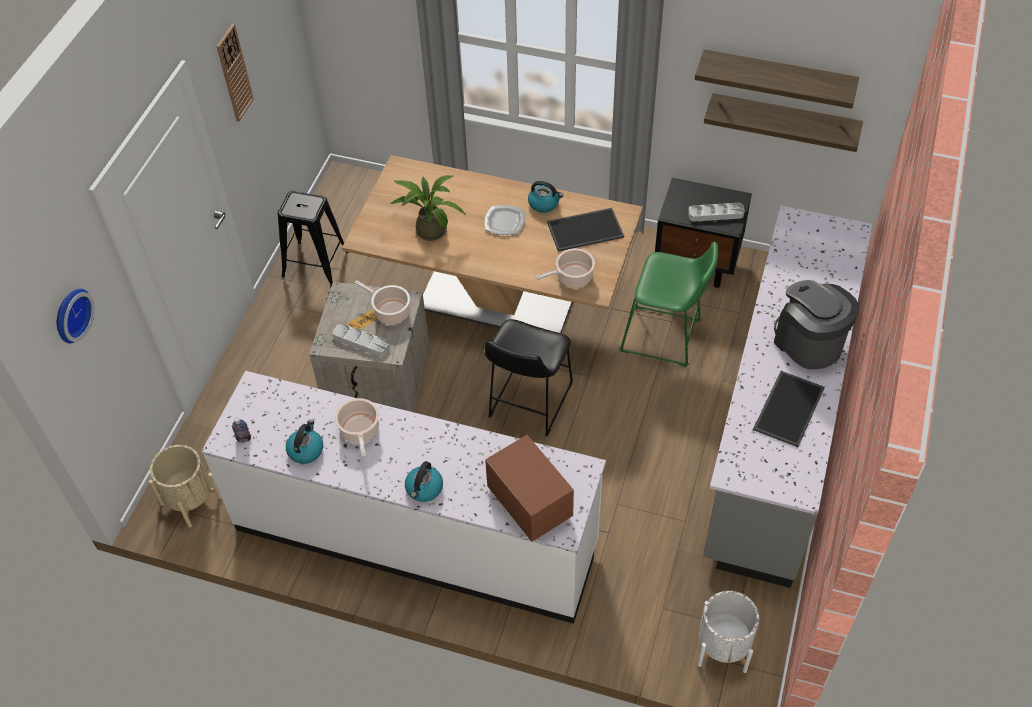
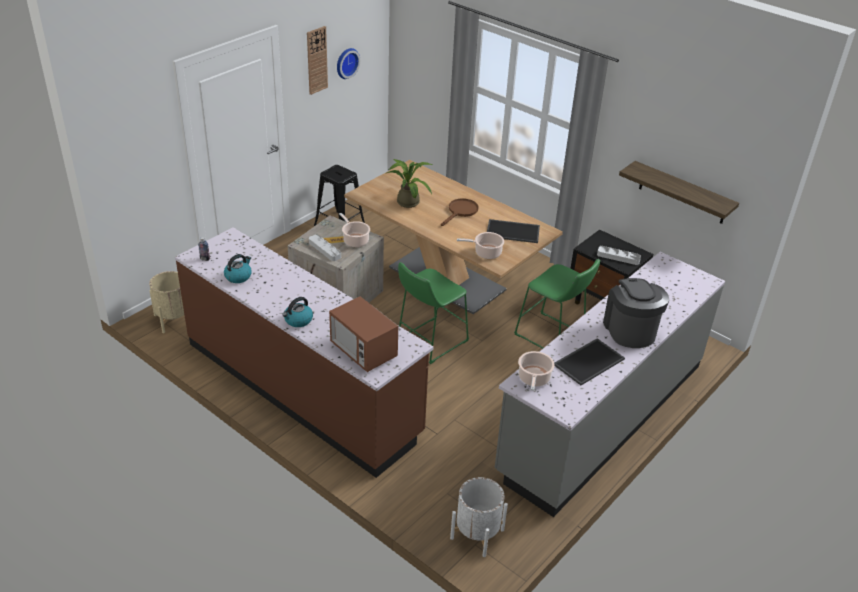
camera: 20 degrees right, 15 degrees down
(70, 314) = (129, 133): wall clock -> wall clock (346, 62)
(360, 432) = (279, 278): cooking pot -> cooking pot (534, 379)
(416, 535) = (302, 388): white counter -> brown counter
(505, 221) = (461, 211): plate -> brown frying pan
(528, 403) = (429, 342): black stool -> green stool
(530, 503) = (363, 351): microwave -> microwave turned 150 degrees clockwise
(544, 203) = (494, 210): kettle -> none
(777, 77) = (681, 154): shelf -> none

